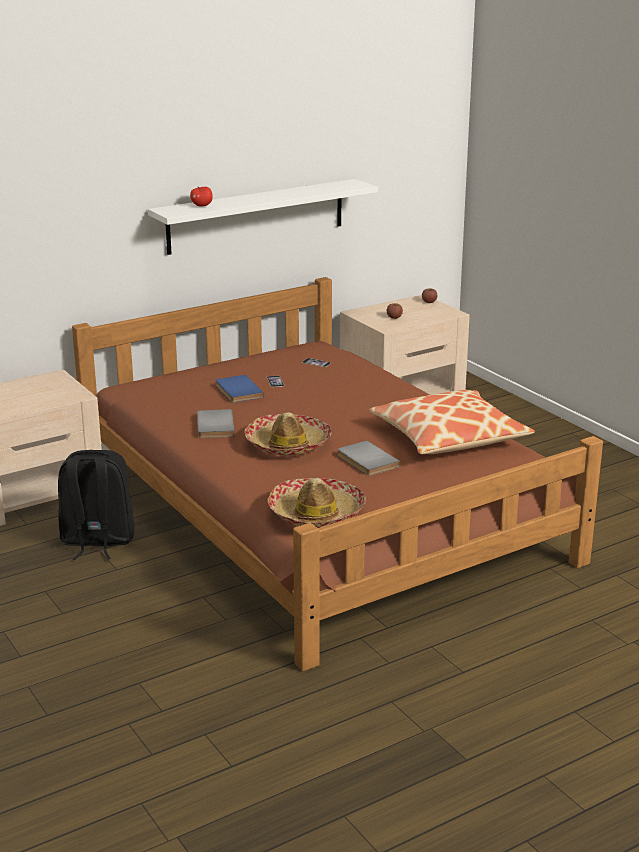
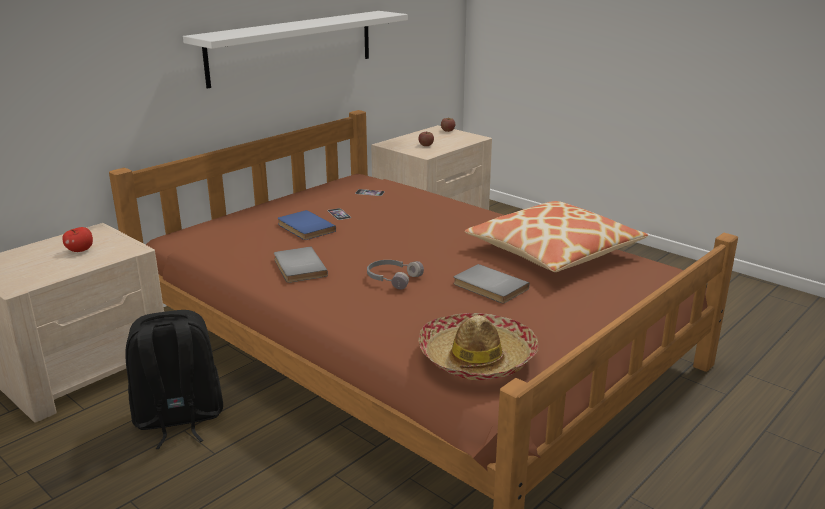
camera: 15 degrees left, 0 degrees up
(202, 206) = (242, 31): apple -> apple (80, 250)
(288, 444) = (392, 278): hat -> grey headphones

